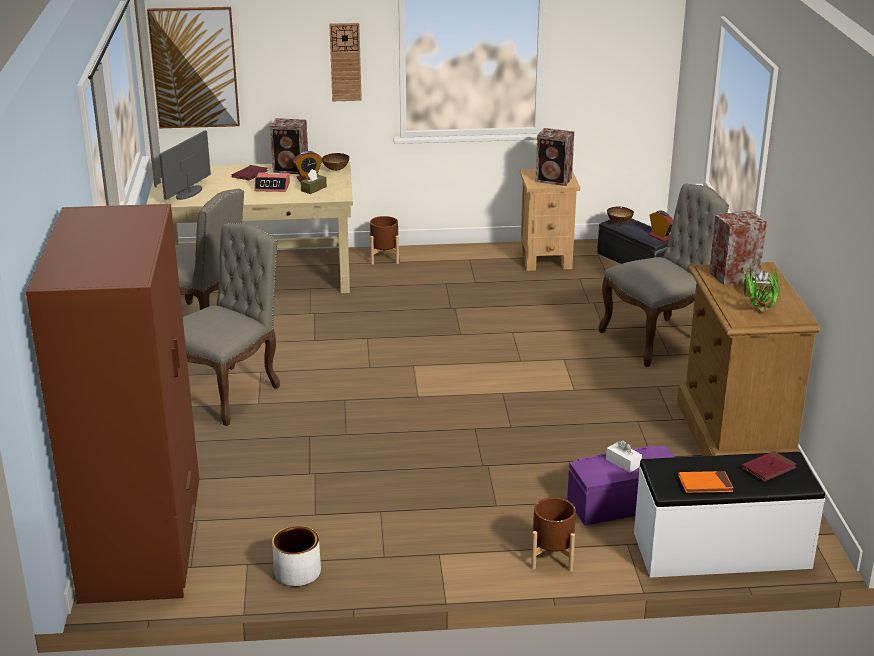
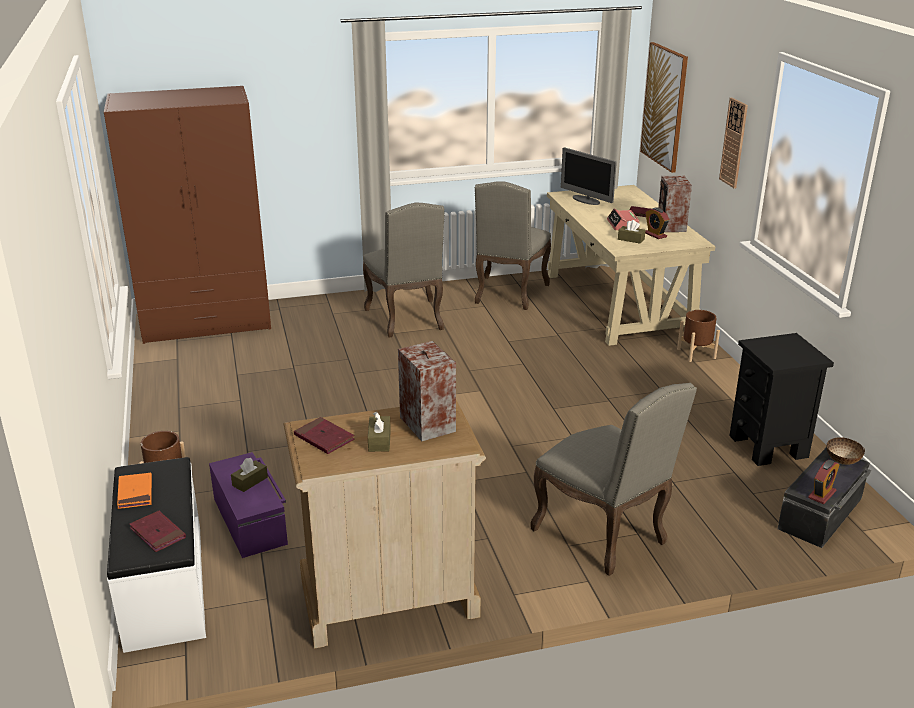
camera: 80 degrees right, 0 degrees up
(189, 193) = (586, 200): monitor -> monitor turned 150 degrees counterclockwise
(227, 392) = (407, 320): grey chair -> grey chair turned 45 degrees clockwise
(297, 573) = (163, 377): white planter -> none
(335, 169) = (687, 242): bowl -> none
(546, 260) = (767, 447): beige nightstand -> black nightstand
(554, 180) = (780, 354): speaker -> none
(623, 462) = (250, 481): white tissue box -> brown tissue box
(758, 313) = (324, 438): potted plant -> red book

